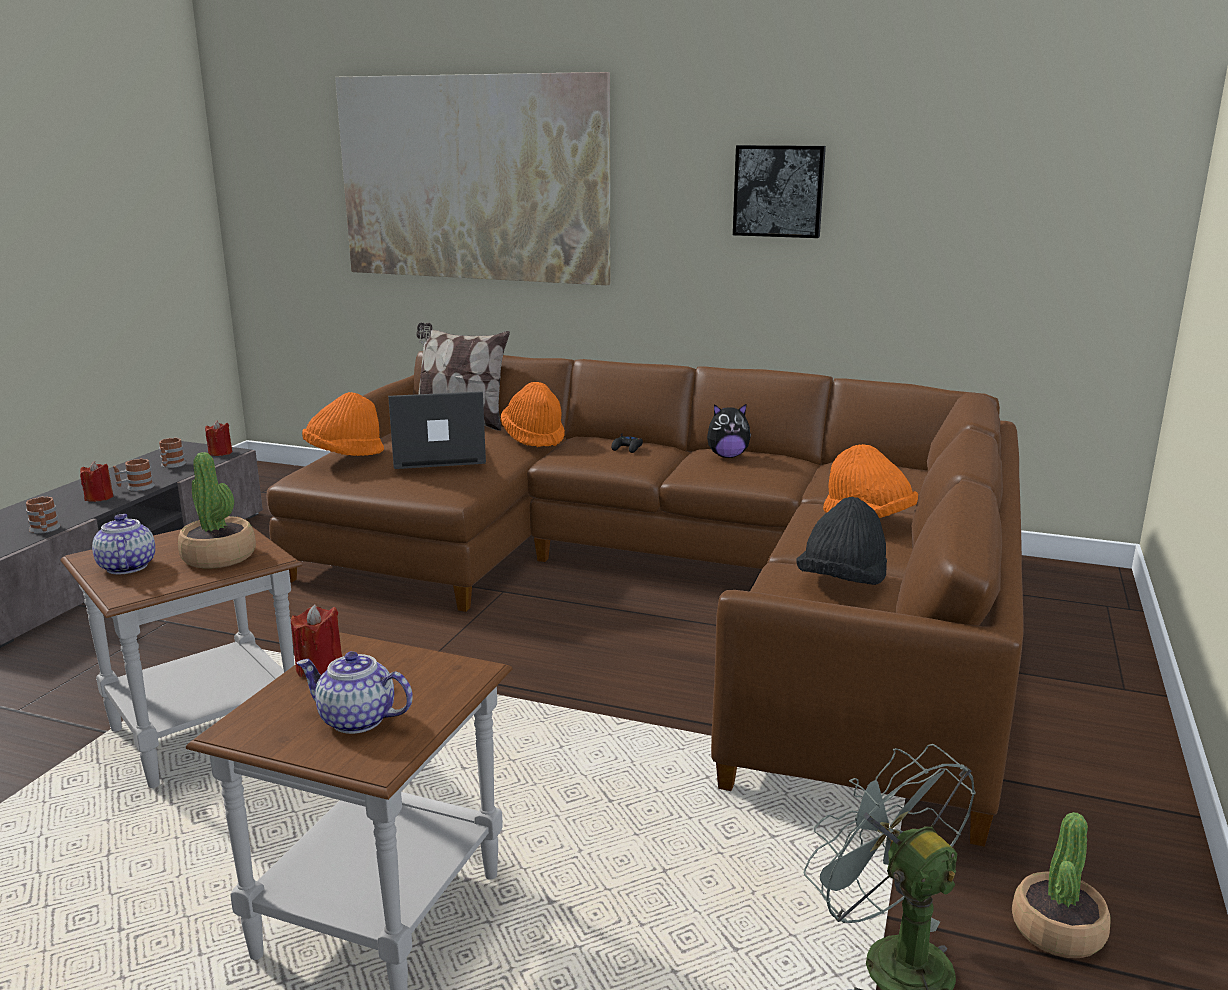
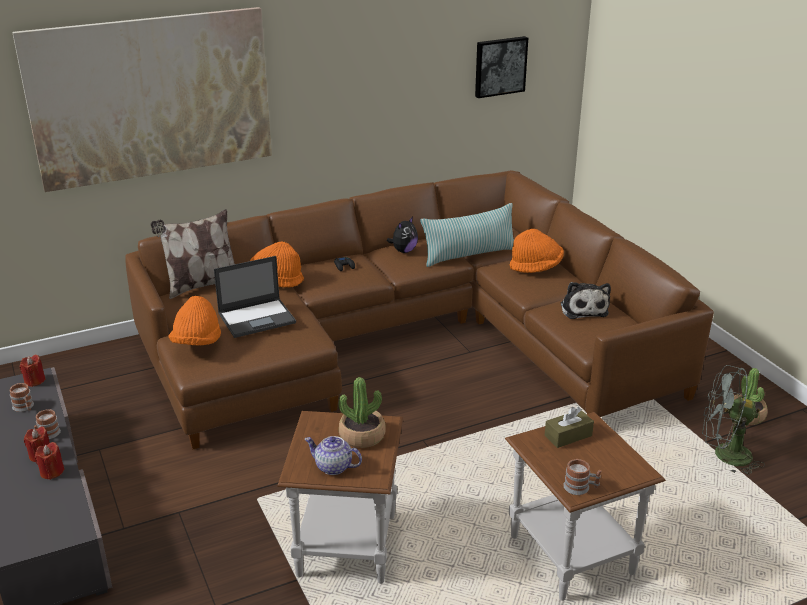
camera: 45 degrees left, 10 degrees up
(45, 530) = (70, 494): mug -> mug (581, 488)
(319, 667) = (540, 454): red candle -> red candle (52, 472)
(356, 720) = (602, 463): teapot -> none
(402, 668) = (568, 436): none -> brown tissue box
(437, 456) = (257, 318): laptop -> laptop turned 150 degrees counterclockwise
(779, 191) = (379, 72): picture -> picture (499, 66)
(808, 485) = (469, 255): none -> pillow
(842, 583) = (583, 308): black hat -> plush toy

